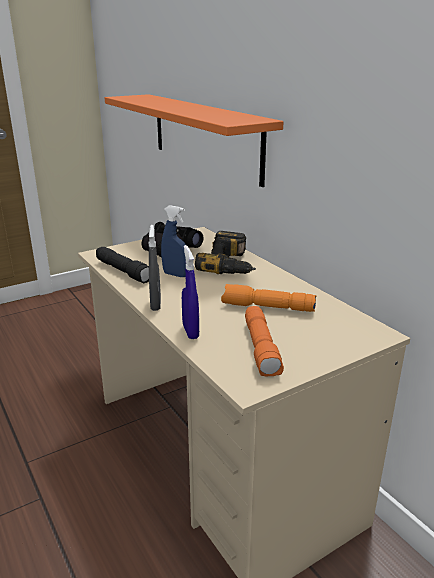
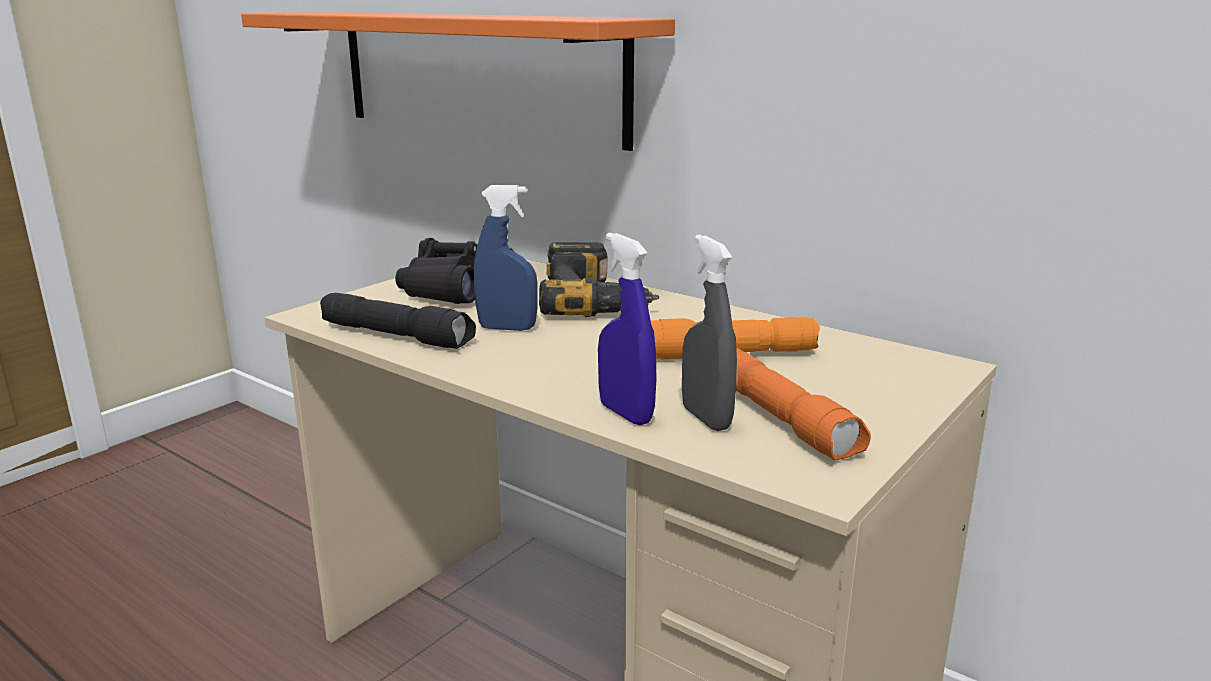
camera: 20 degrees left, 5 degrees down
(155, 304) = (513, 380): grey spray bottle -> grey spray bottle (706, 418)

